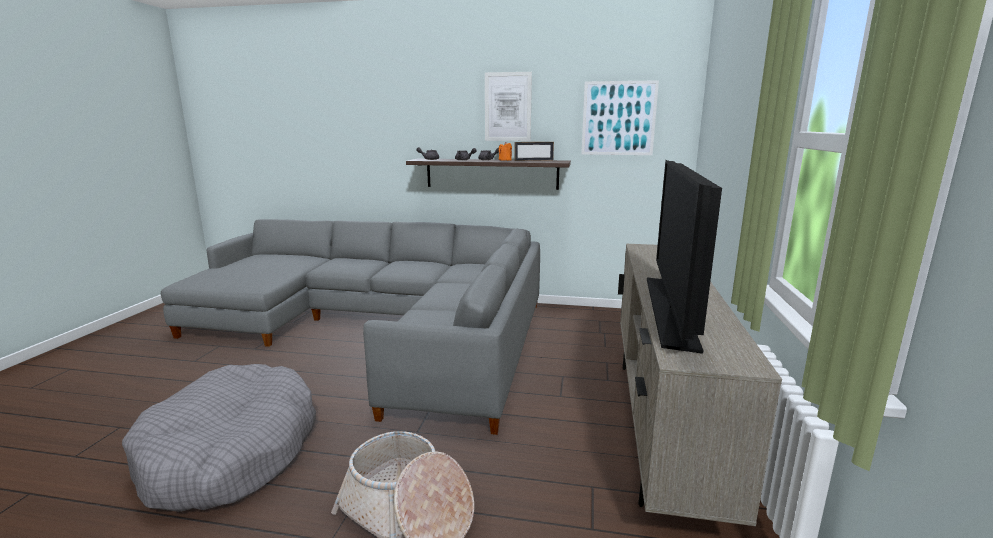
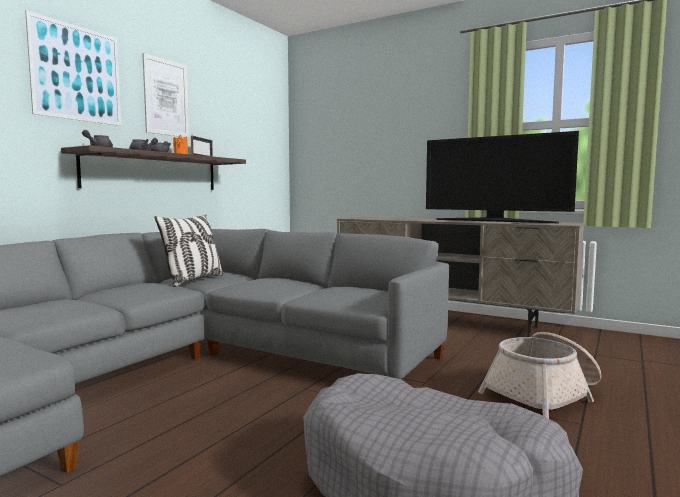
camera: 70 degrees left, 10 degrees down
(453, 270) = (193, 280): none -> pillow
(618, 118) = (248, 125): picture -> picture (77, 73)

